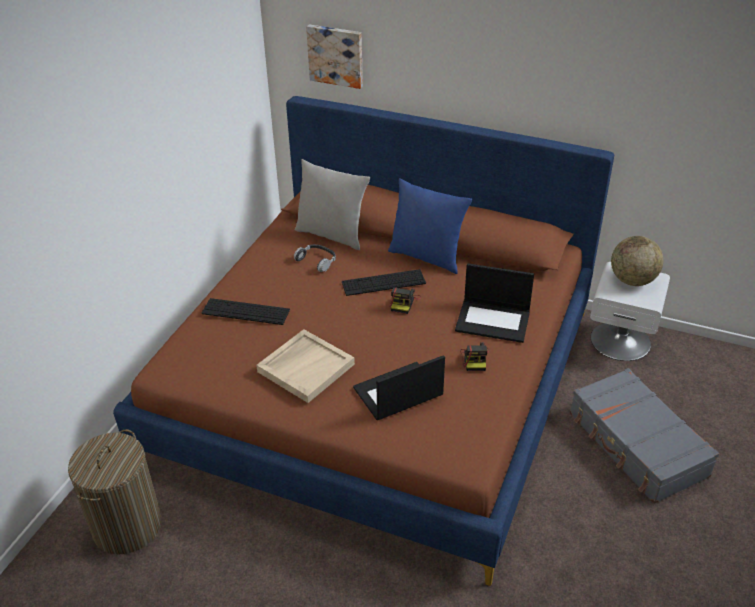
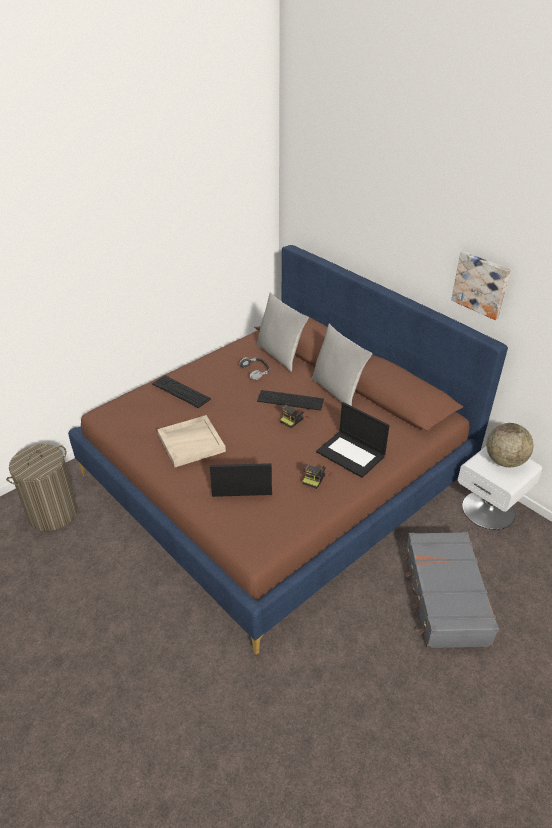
camera: 25 degrees right, 0 degrees up
(336, 55) = (321, 219): picture -> picture (481, 284)
(427, 256) = (337, 391): blue pillow -> grey pillow

